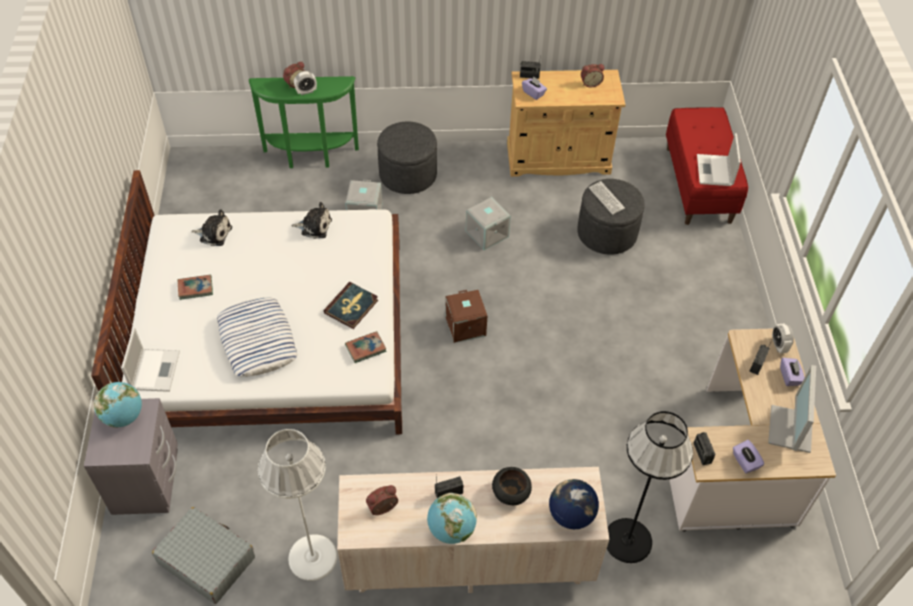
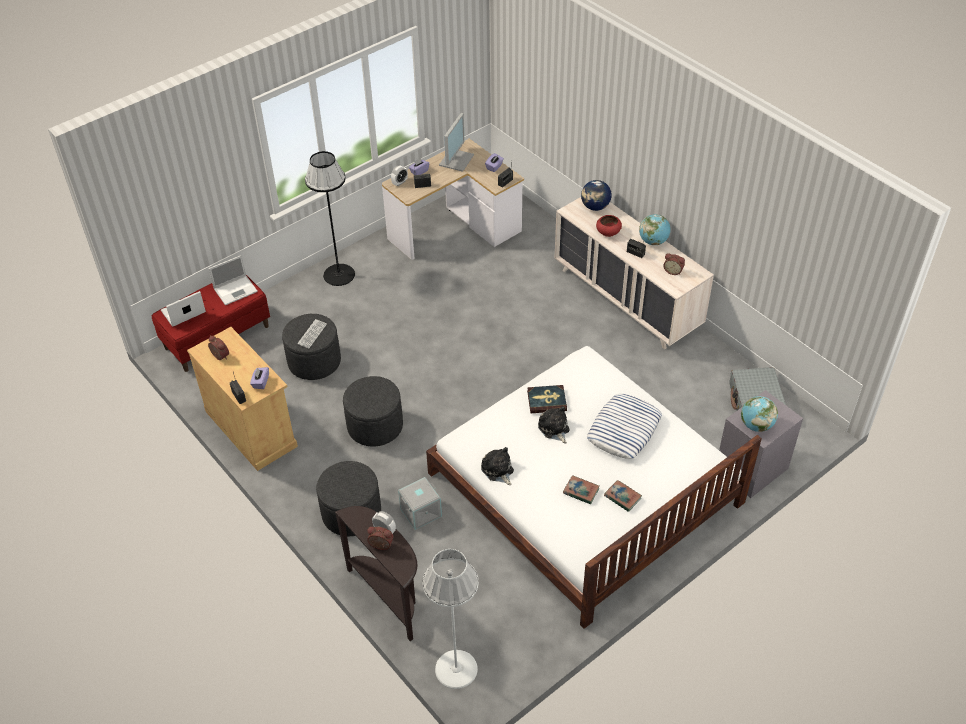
camera: 125 degrees left, 5 degrees down
(155, 369) = (702, 466): laptop -> laptop (182, 312)
(214, 233) = (566, 527): plush toy -> plush toy (554, 429)
(311, 157) = (389, 596): green console table -> brown console table
(312, 557) = (700, 360): white floor lamp -> white floor lamp (456, 669)
(365, 348) = (571, 372): book -> book (581, 491)
(464, 326) = (472, 389): brown storage box -> none
(486, 234) = (375, 426): grey storage box -> grey ottoman
(511, 492) = (608, 232): black bowl -> red bowl
(628, 540) = (547, 247): black floor lamp -> black floor lamp (339, 274)
(791, 430) = (456, 159): monitor -> monitor turned 45 degrees counterclockwise

